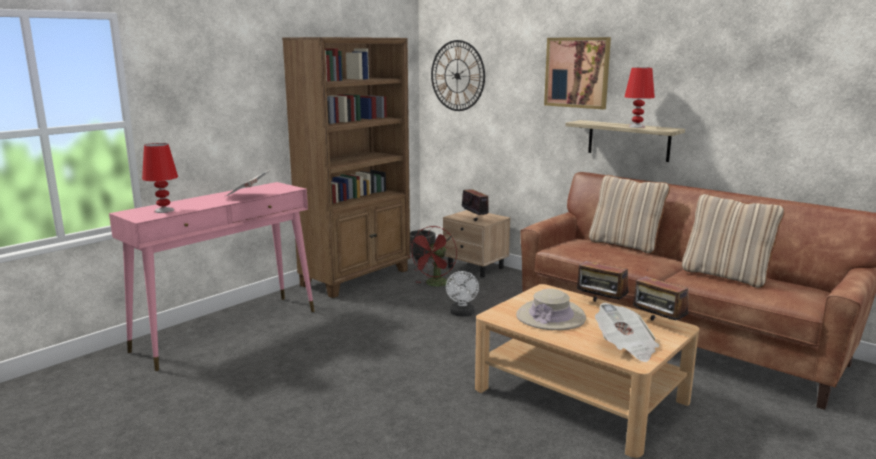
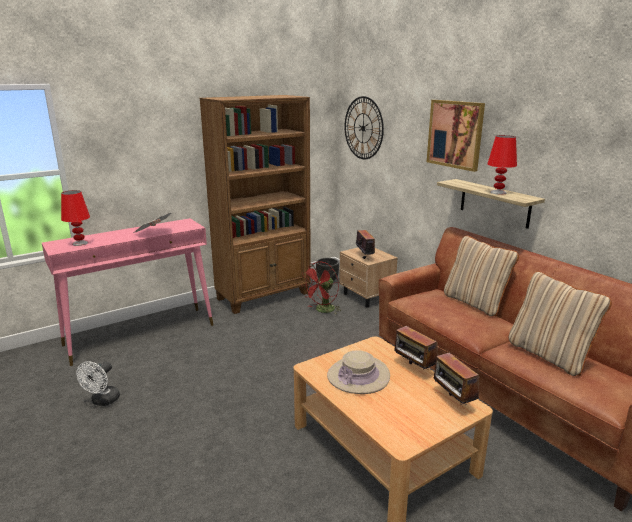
camera: 15 degrees right, 5 degrees up
(462, 314) = (328, 344): white fan -> white fan (103, 401)
(626, 347) = (403, 424): newspaper -> none

